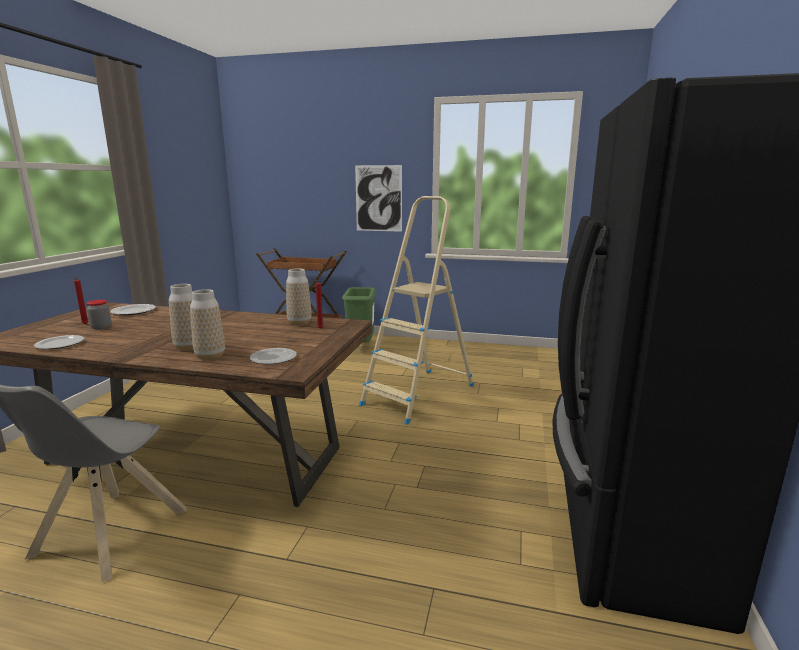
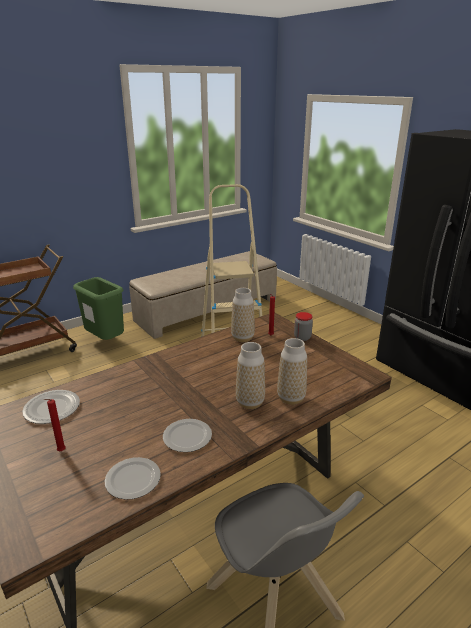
camera: 50 degrees left, 10 degrees up
(101, 327) = (96, 441): jar -> jar (302, 337)
(272, 358) = (326, 373): plate -> plate (186, 437)
(378, 198) = (74, 179): picture -> none
(477, 357) = (208, 309): none -> beige bench

